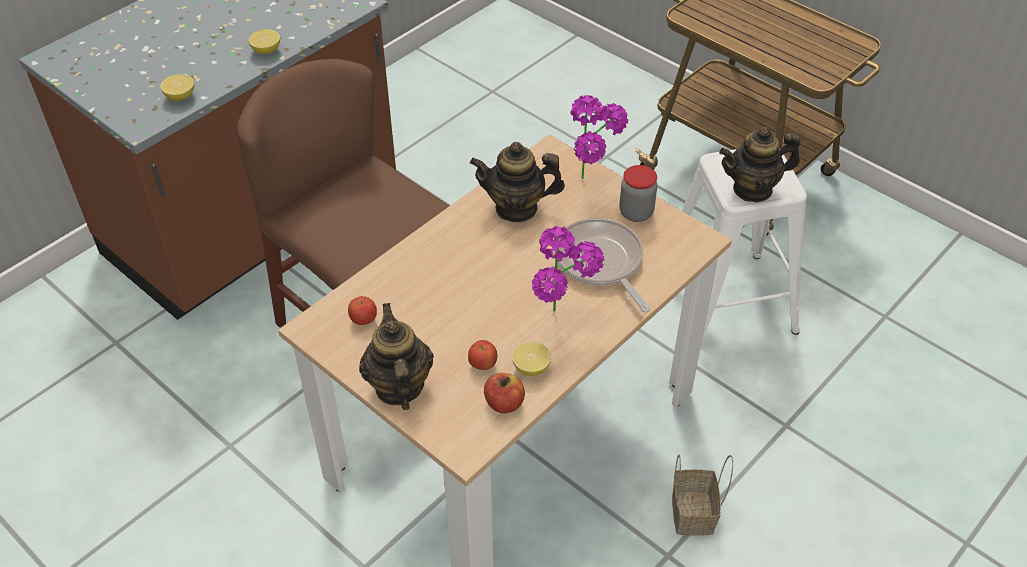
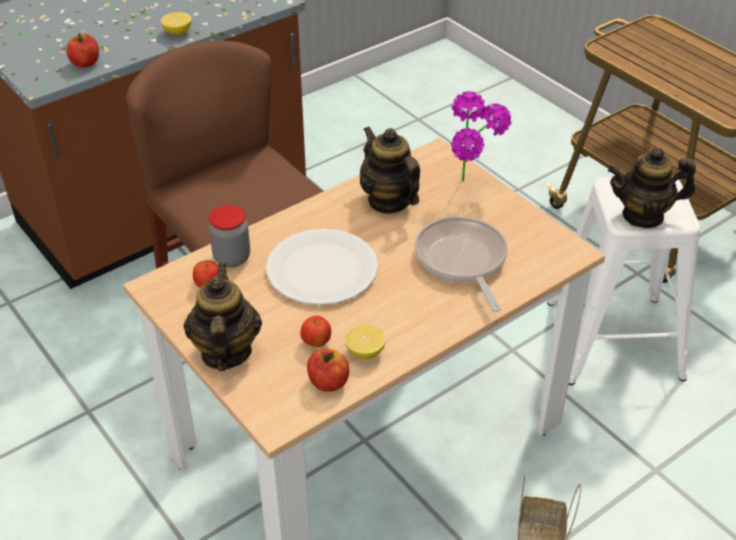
camera: 10 degrees right, 5 degrees down
(180, 97) = (85, 63): lemon -> apple
(470, 288) = (322, 269): none -> white plate
(516, 208) = (389, 201): teapot -> teapot turned 45 degrees clockwise
(563, 319) = (410, 309): potted plant -> none
(636, 213) = (510, 219): jar -> jar (232, 258)

